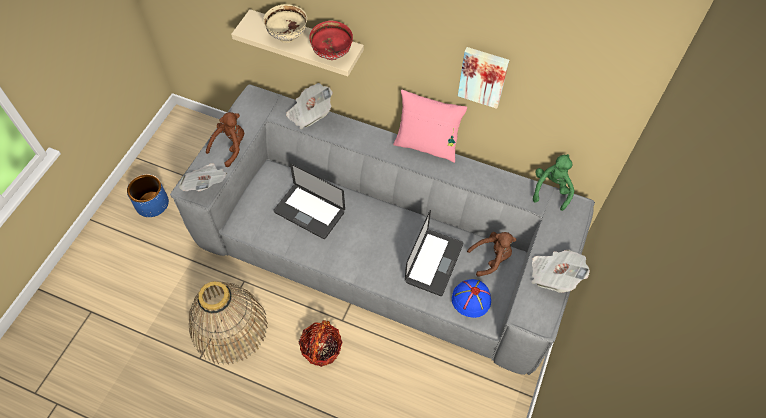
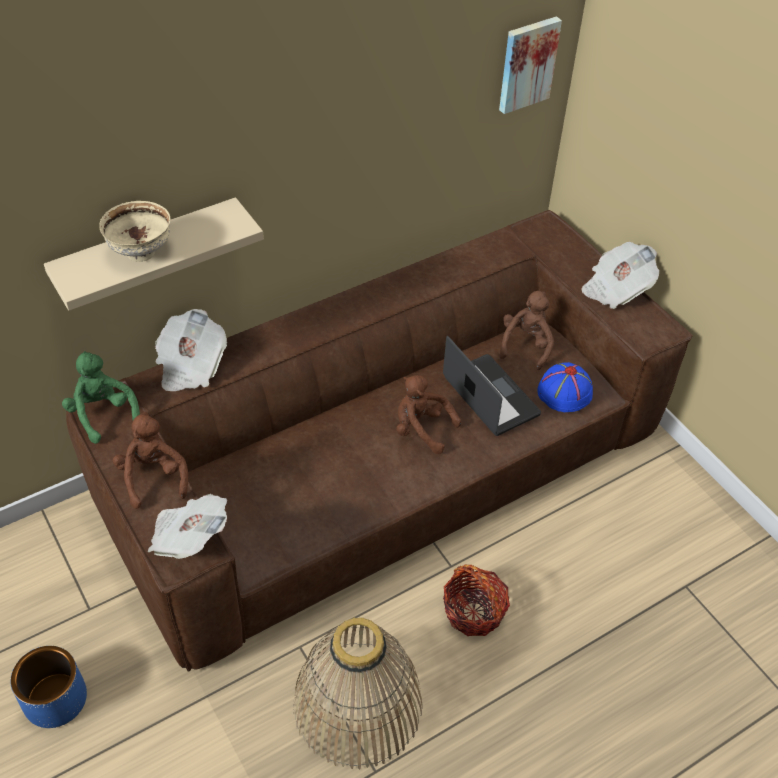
camera: 55 degrees left, 10 degrees down
(309, 212) = (310, 474): laptop -> none
(332, 54) = (220, 229): red bowl -> none
(381, 243) = (421, 429): none -> brown plush toy
(382, 249) = (386, 466): grey sofa -> brown sofa
(426, 146) = (353, 290): pink pillow -> none
(483, 76) = (398, 132): picture -> picture (527, 64)
(551, 190) = (509, 230): green plush toy -> green plush toy (102, 414)

